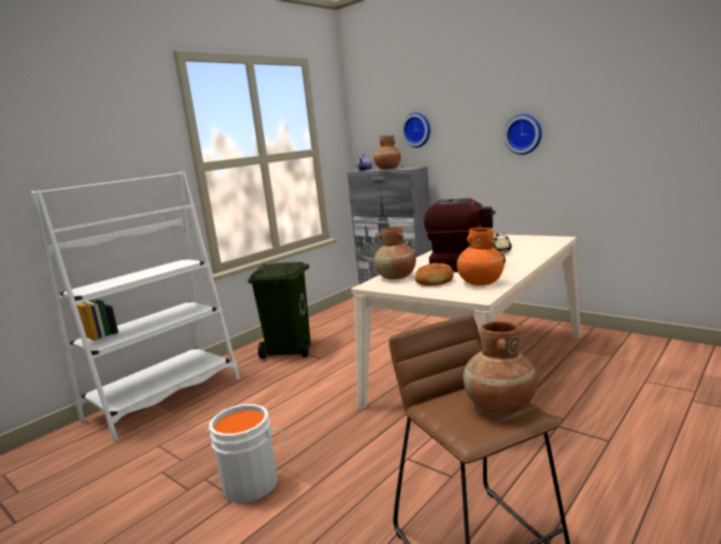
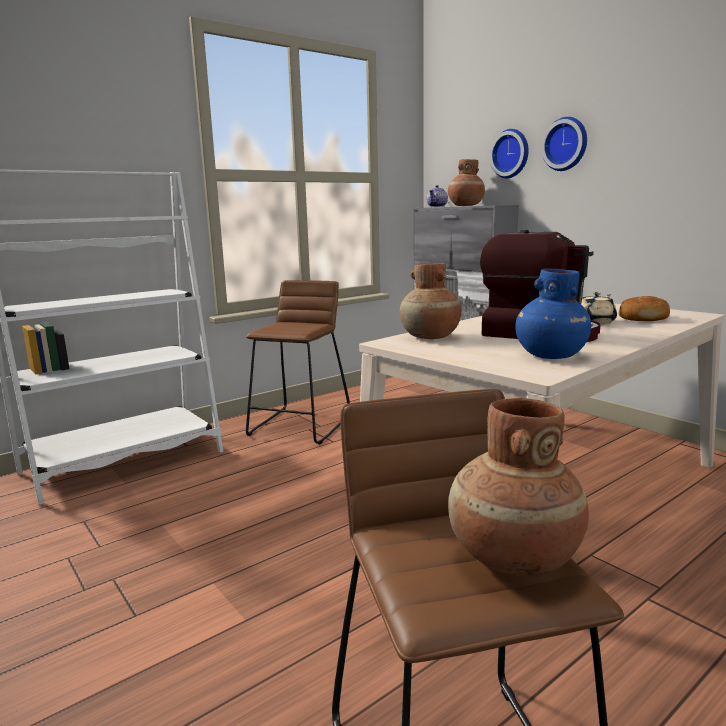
camera: 10 degrees right, 0 degrees up
(252, 482) = (168, 596): white bucket -> none
(290, 349) = (301, 426): green trash can -> brown stool
(435, 281) = (482, 347): bread -> bread (643, 318)
(480, 283) = (550, 355): orange vase -> blue vase
(524, 134) = (662, 160): wall clock -> wall clock (566, 144)

